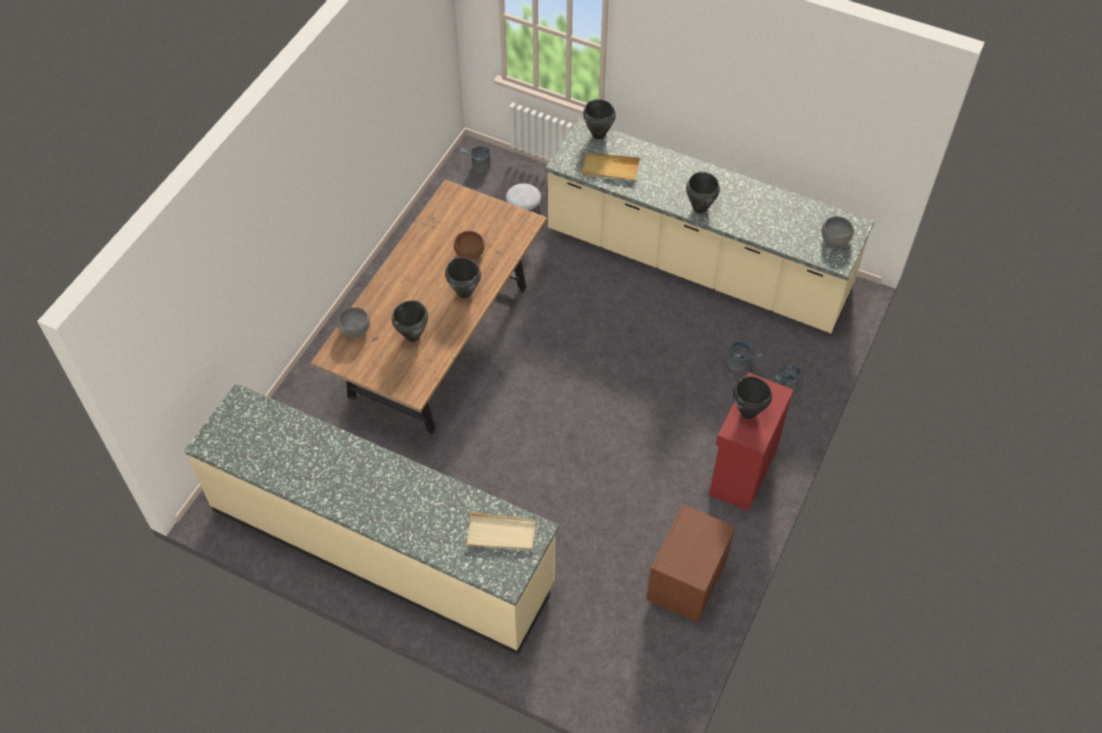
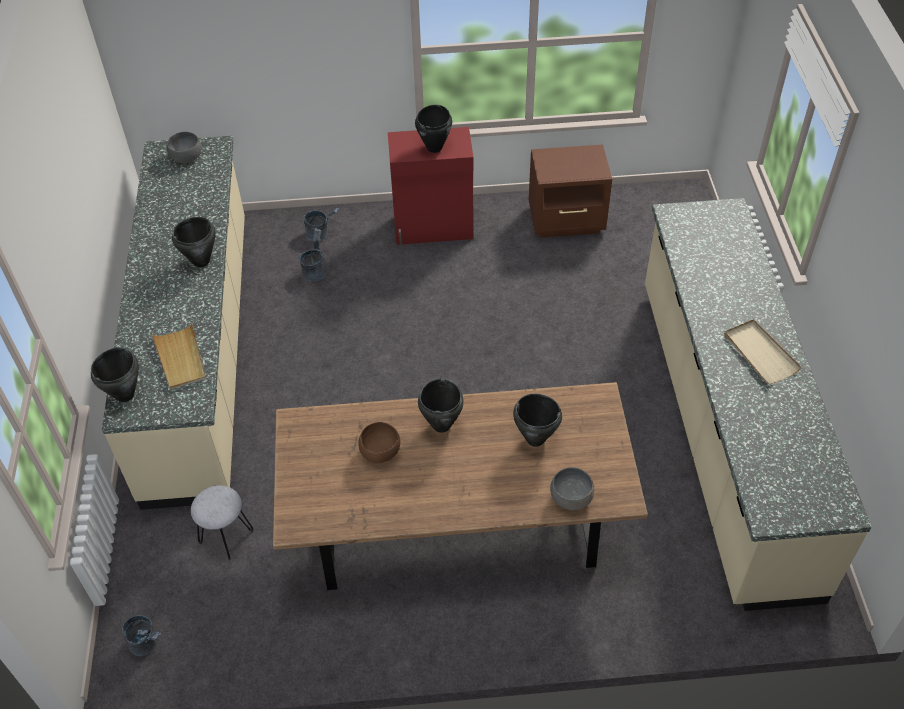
camera: 120 degrees left, 5 degrees down
(501, 533) = (696, 233): beige tray -> beige tray (759, 353)

